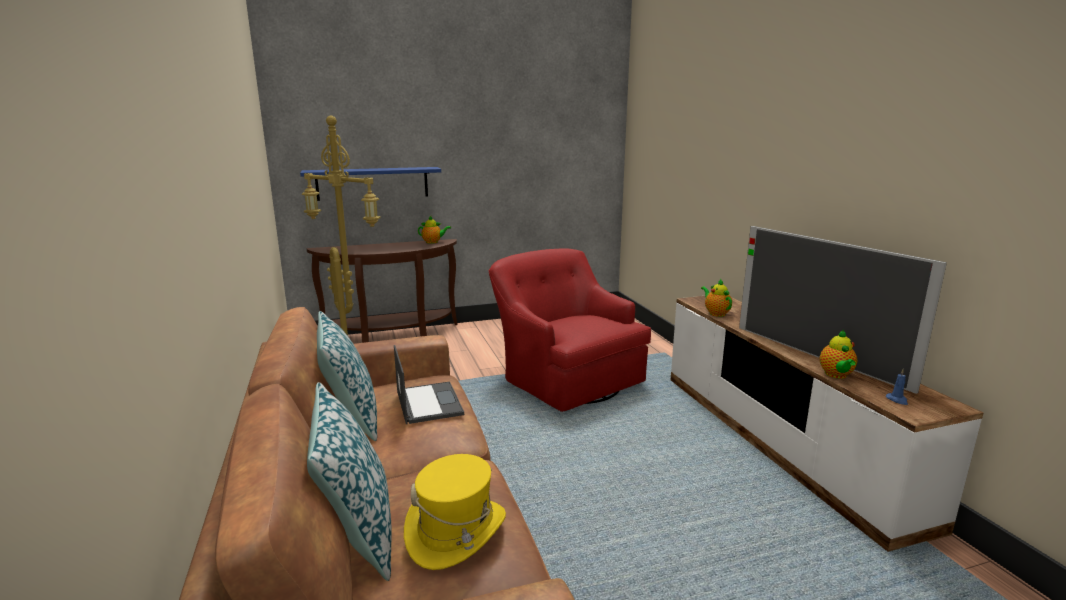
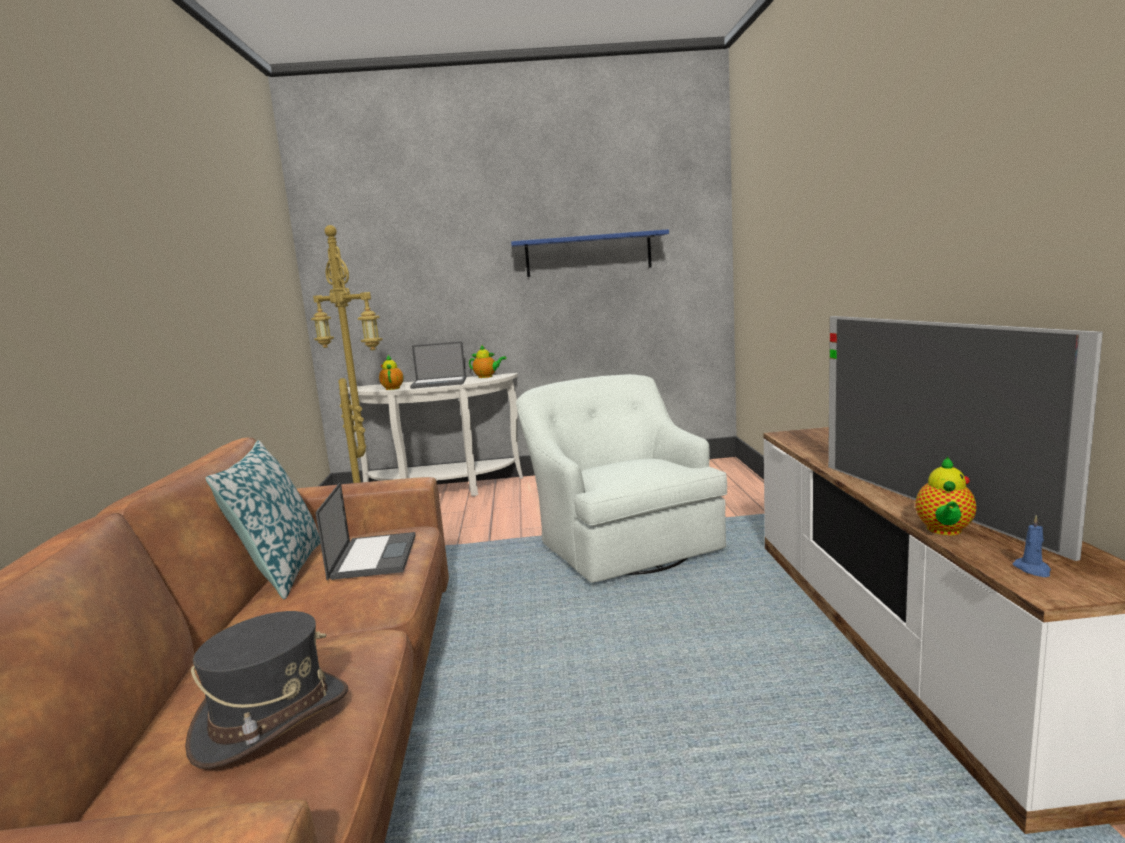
camera: 15 degrees right, 5 degrees down
(357, 533) = (171, 710): pillow -> none
(372, 183) = (416, 310): blue shelf -> blue shelf (588, 254)
(392, 337) = (442, 491): brown console table -> white console table
(396, 247) = (440, 383): none -> laptop
(456, 532) = (272, 720): yellow hat -> grey hat
(565, 378) = (622, 542): red armchair -> white armchair
(716, 313) = (806, 449): teapot -> teapot (393, 388)

